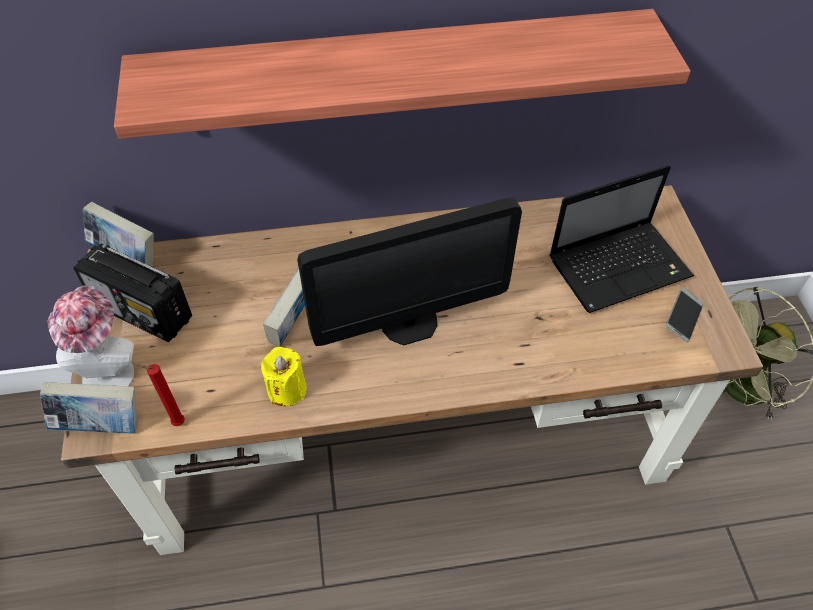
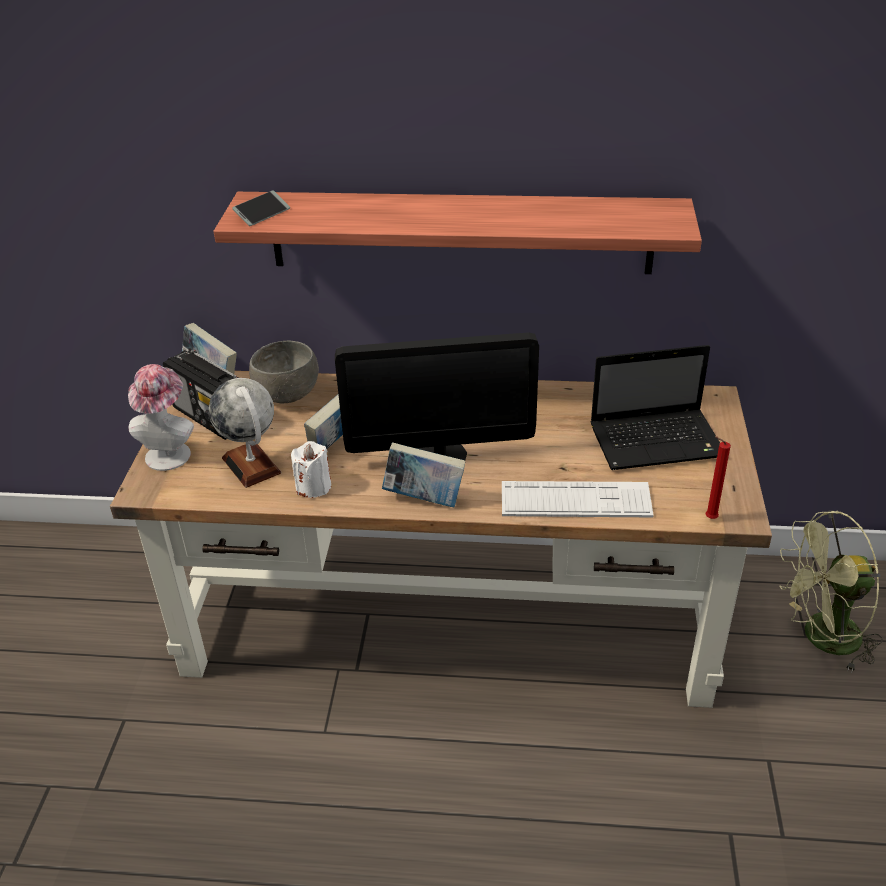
camera: 15 degrees right, 15 degrees down
(101, 425) = (150, 488): book -> book (424, 499)
(176, 423) = (211, 495): red candle -> red candle (709, 518)
(209, 372) = (251, 465): none -> globe
(219, 267) = (287, 394): none -> grey bowl
(287, 389) = (313, 486): yellow candle -> white candle
(565, 358) = (575, 501): none -> keyboard
(683, 318) = (704, 487): phone -> phone (262, 214)

